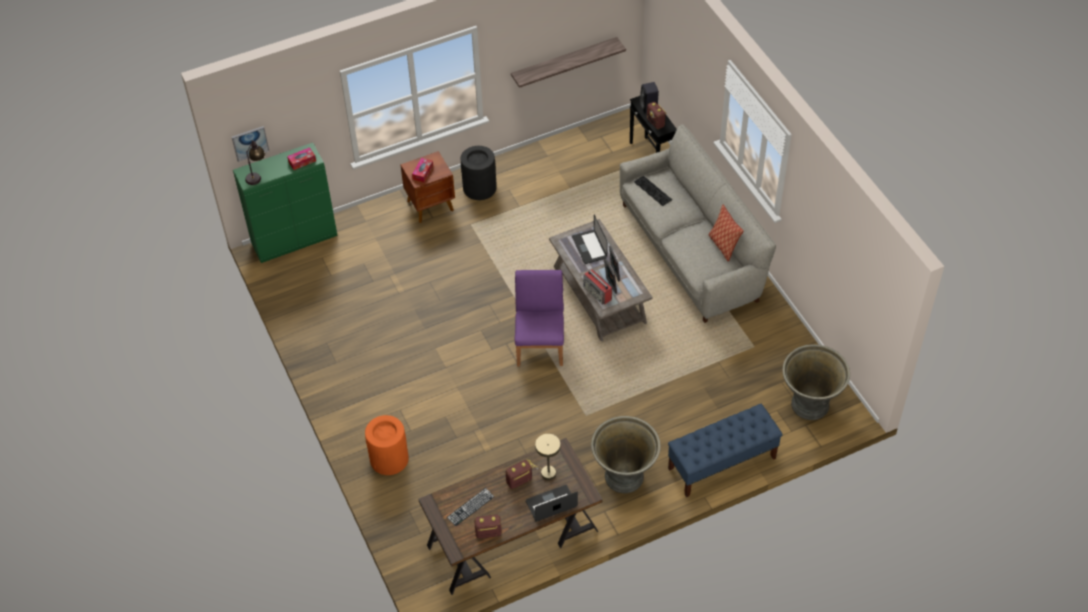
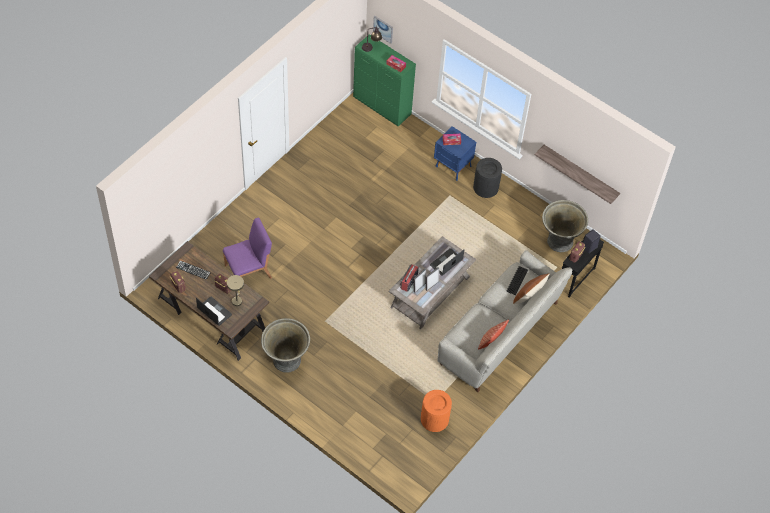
camera: 60 degrees right, 5 degrees up
(389, 459) = (239, 227): orange trash can -> orange trash can (434, 419)
(431, 206) = (453, 167): brown nightstand -> blue nightstand
(540, 344) = (369, 274): purple chair -> purple chair (249, 271)
(679, 189) = (528, 297): none -> brown pillow
(721, 463) = (325, 414): blue bench -> none
(809, 405) = (400, 452): grey planter -> grey planter (559, 241)

